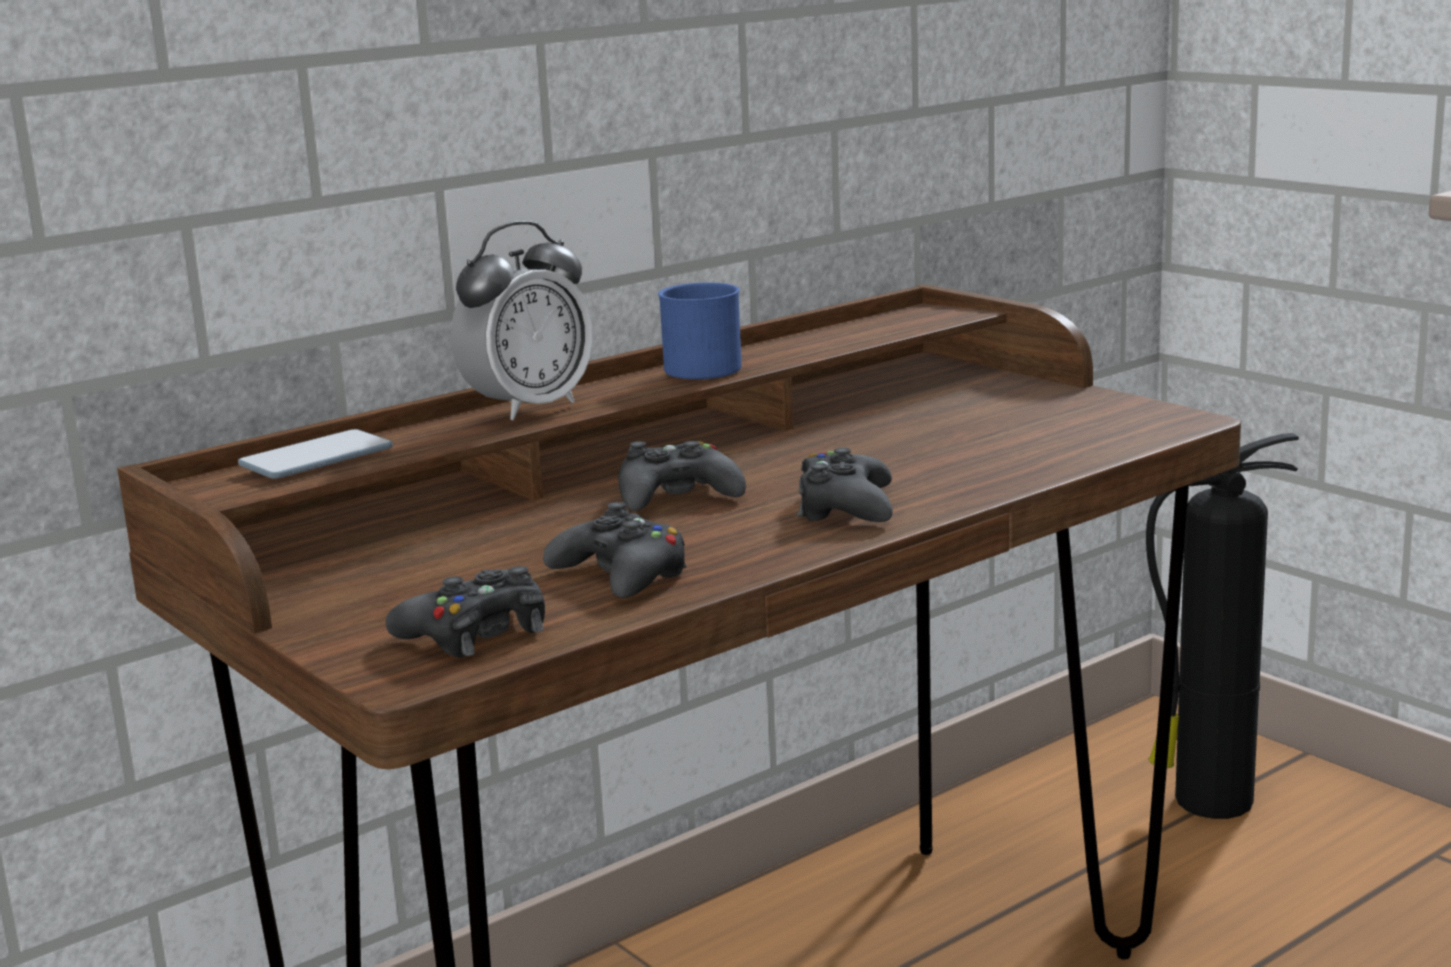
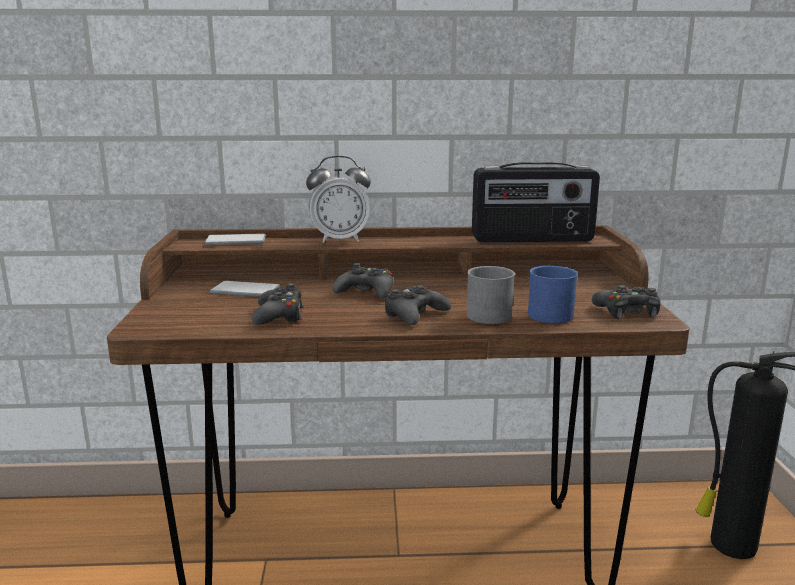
camera: 35 degrees right, 0 degrees up
(441, 556) = (245, 290): none -> phone
(476, 633) = (190, 321): black game controller -> black game controller (628, 311)
(705, 366) = (438, 239): blue mug -> blue mug (554, 314)
(856, 332) = (532, 239): none -> radio
(958, 473) = (493, 314): none -> grey mug

